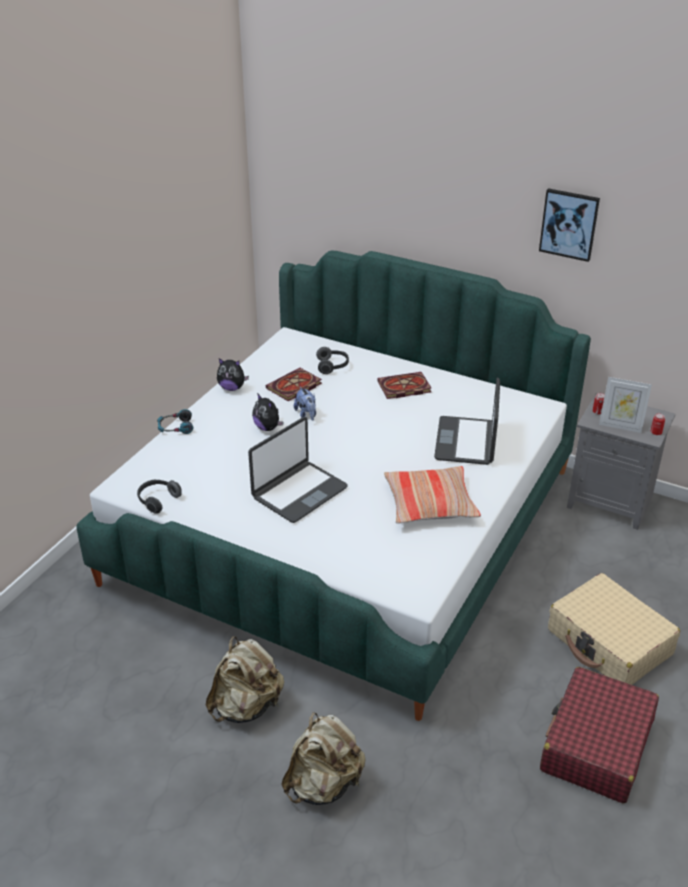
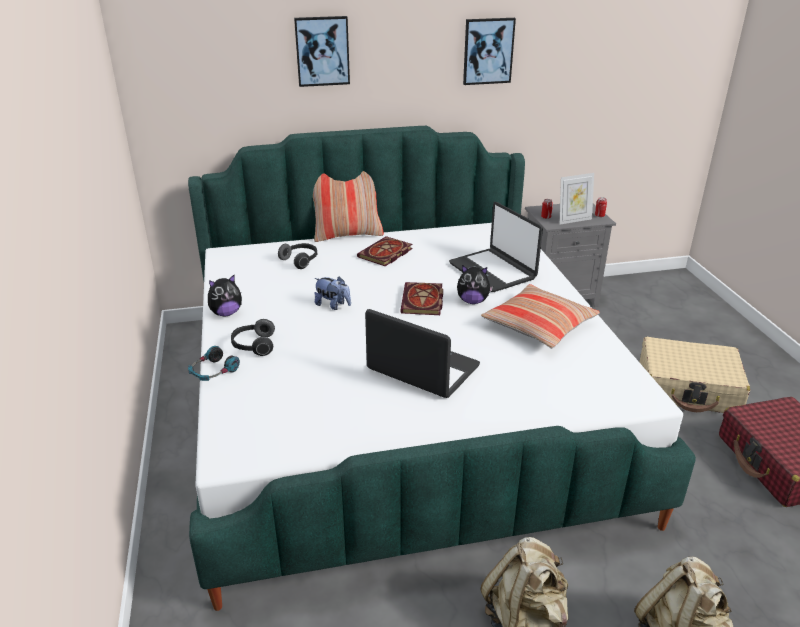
camera: 40 degrees left, 5 degrees down
(157, 500) = (292, 448): headphones -> headphones (253, 346)
(268, 428) = (312, 330): plush toy -> plush toy (472, 301)
(294, 387) = (288, 289): book -> book (423, 302)
(299, 492) = (422, 369): laptop -> laptop turned 60 degrees counterclockwise
(399, 357) = (347, 234): none -> pillow
(409, 185) = (322, 51): none -> picture

